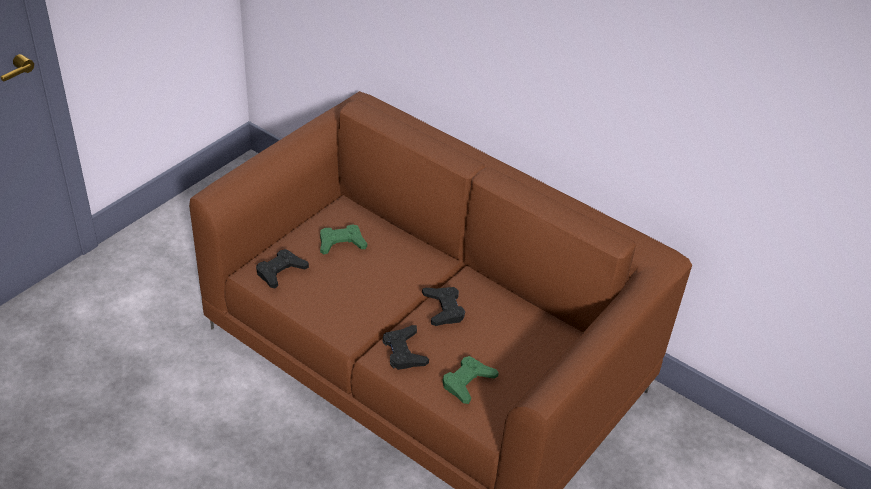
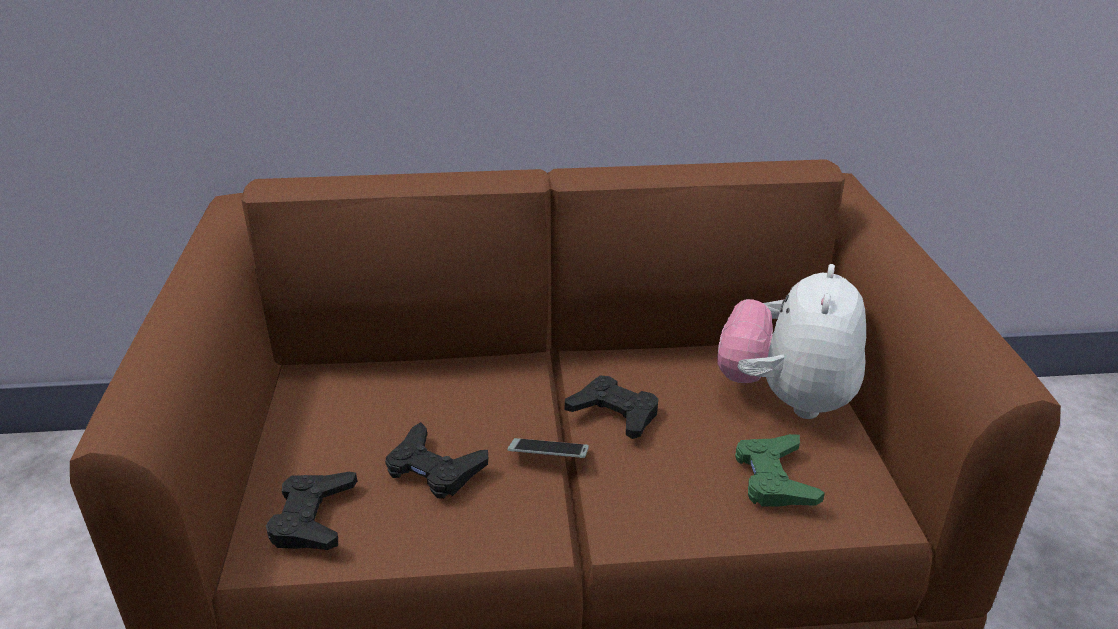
camera: 40 degrees left, 10 degrees down
(341, 243) = (364, 421): green game controller -> none
(394, 308) = (548, 455): none -> phone
(404, 352) = (643, 500): black game controller -> black game controller (434, 469)
(533, 357) = (786, 399): none -> plush toy

